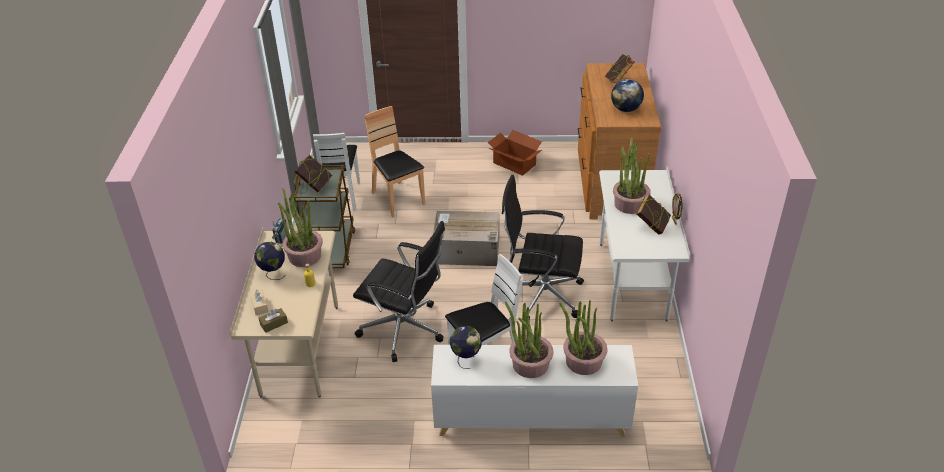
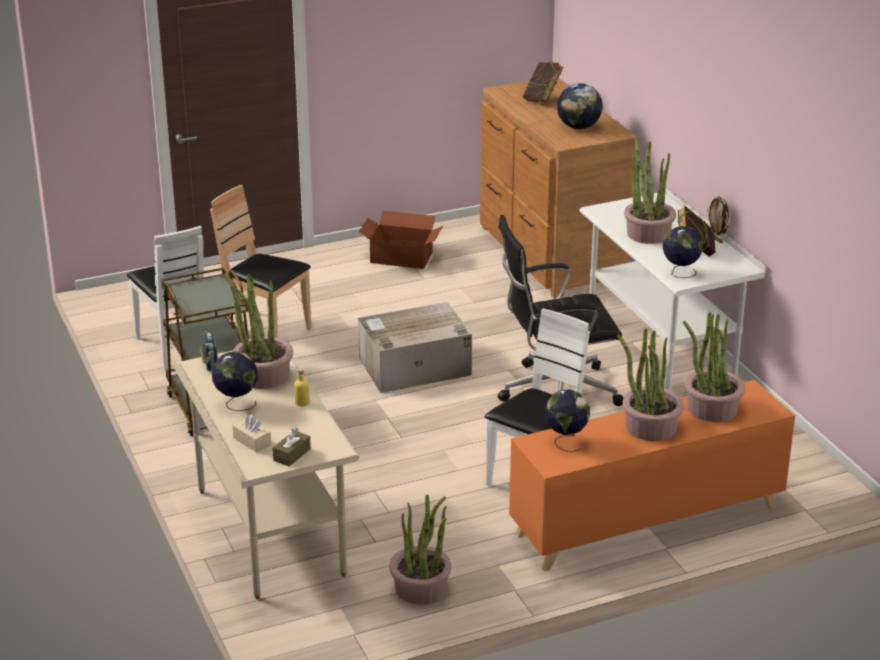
camera: 25 degrees left, 10 degrees down
(315, 185) = (199, 300): book -> none
(357, 422) = (421, 588): none -> potted plant
(404, 330) = (401, 474): black office chair -> none
(530, 418) = (646, 522): white cabinet -> orange cabinet
(627, 244) = (680, 273): none -> globe

